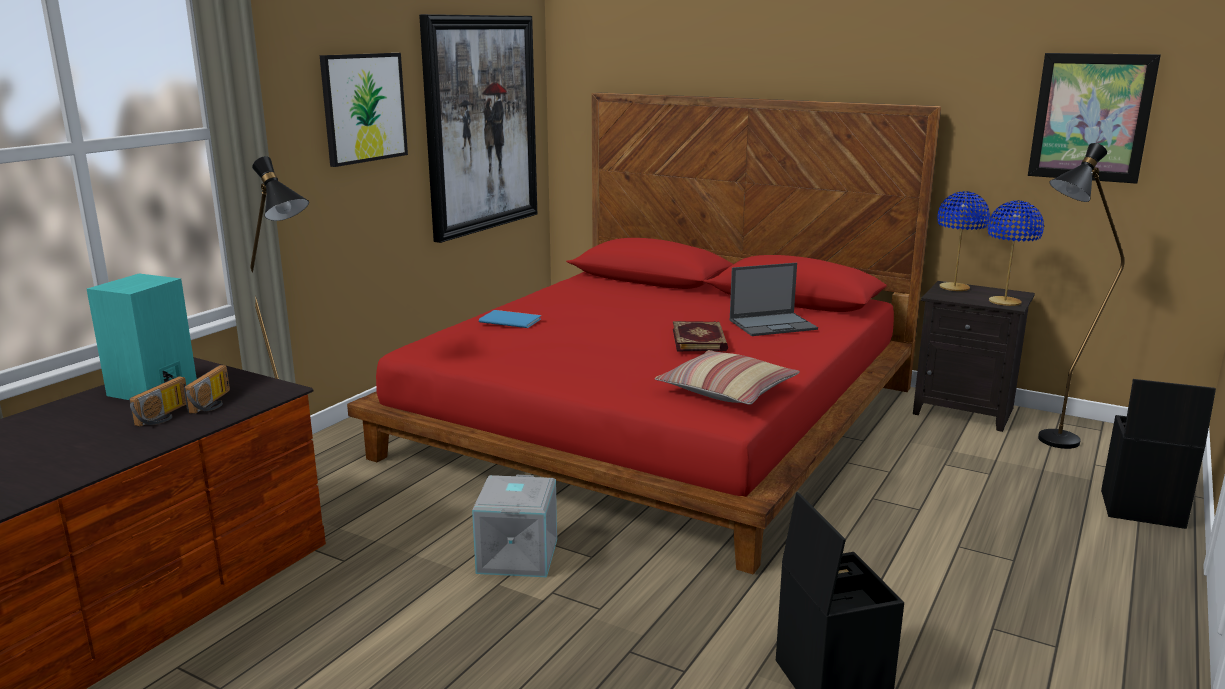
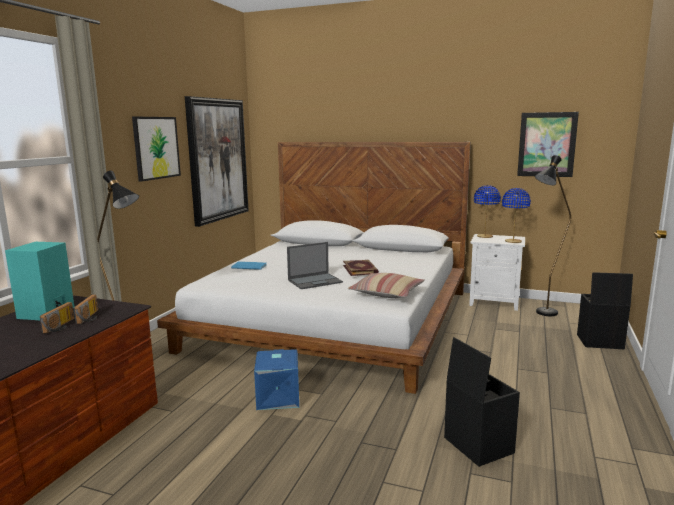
camera: 10 degrees left, 5 degrees down
(516, 555) = (277, 397): grey storage box -> blue storage box
(656, 421) = (334, 319): red bed -> white bed
(773, 324) = (396, 260): laptop -> laptop (315, 281)
(965, 411) = (495, 302): black nightstand -> white nightstand

